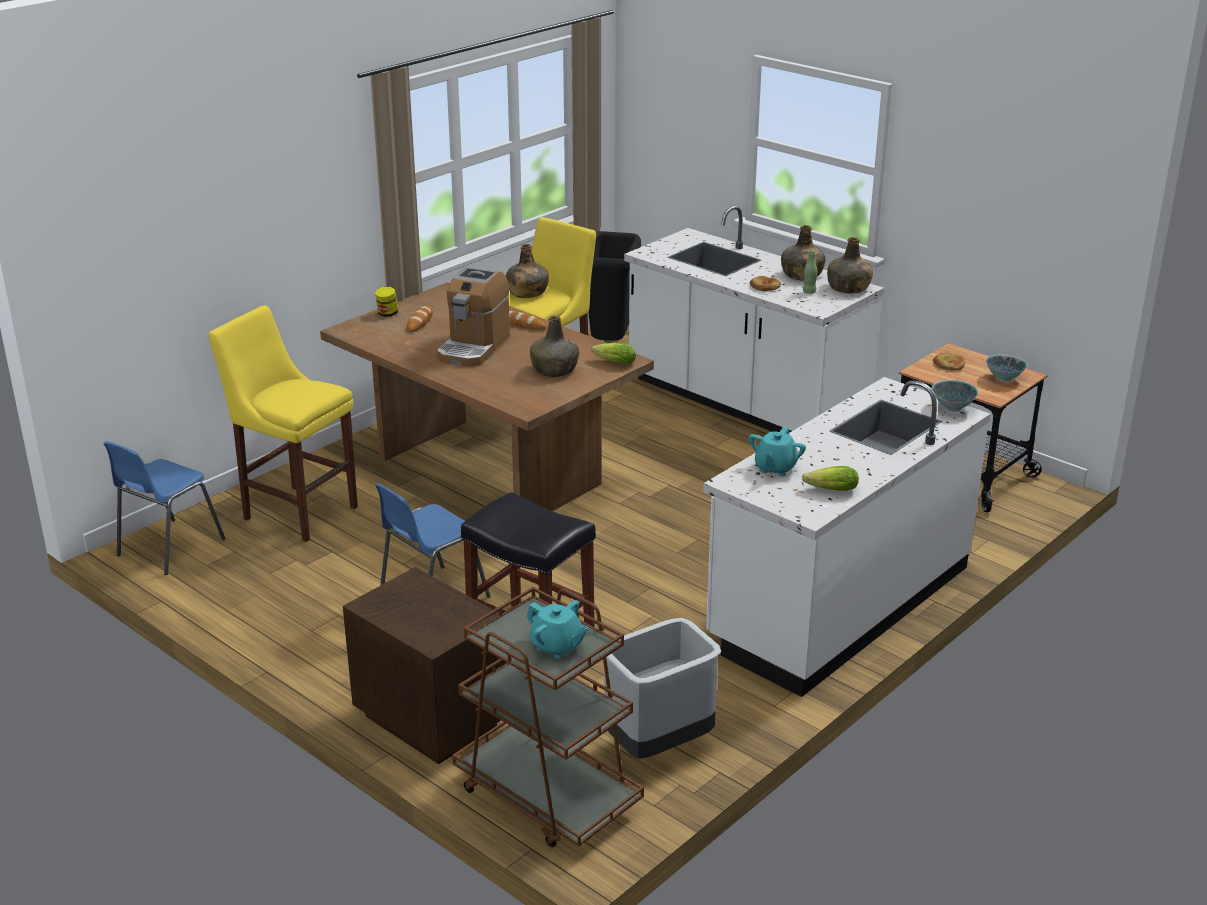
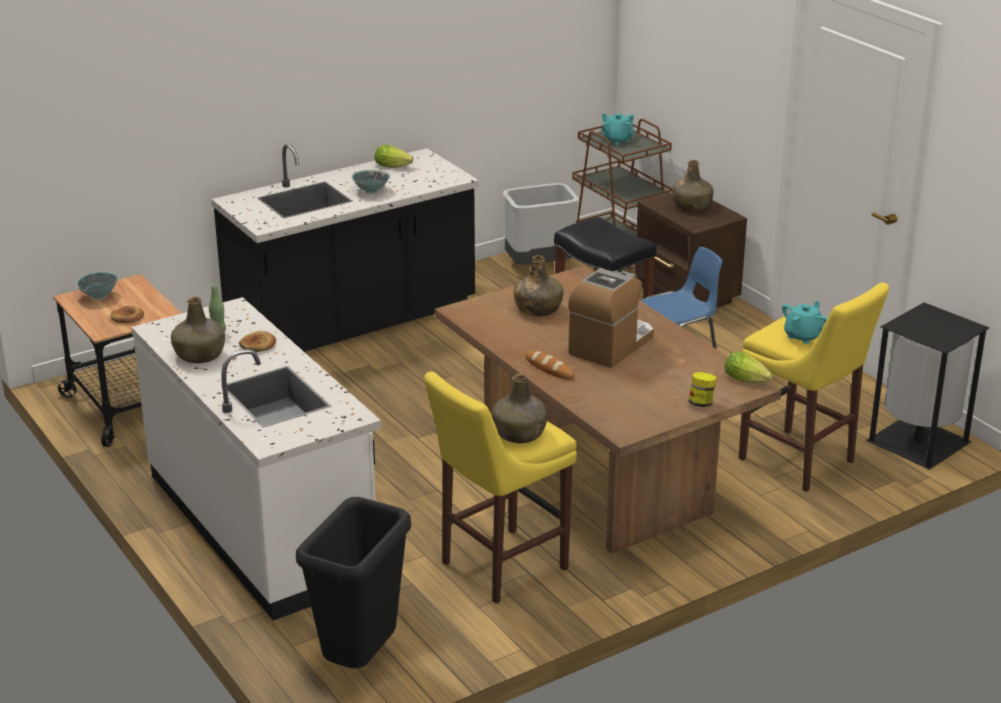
camera: 165 degrees left, 0 degrees up
(168, 548) = (920, 442): blue chair -> black trash can
(420, 322) = (664, 386): bread -> none
(612, 362) = (477, 310): lettuce -> lettuce (748, 380)
(775, 468) = (419, 182): turquoise teapot -> turquoise teapot (803, 336)
(838, 605) = (353, 322): white counter -> black counter
(848, 288) = (170, 330): green bottle -> green bottle (691, 206)
(952, 408) = (235, 205): bowl -> bowl (371, 192)

